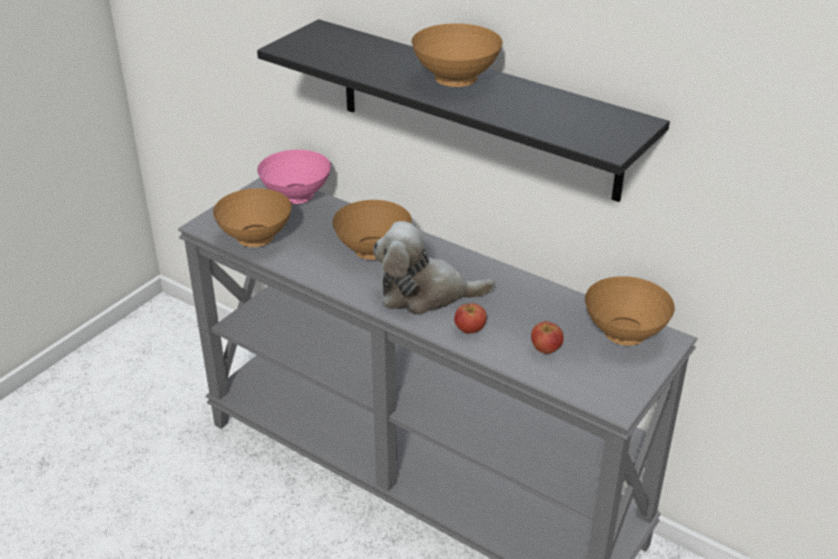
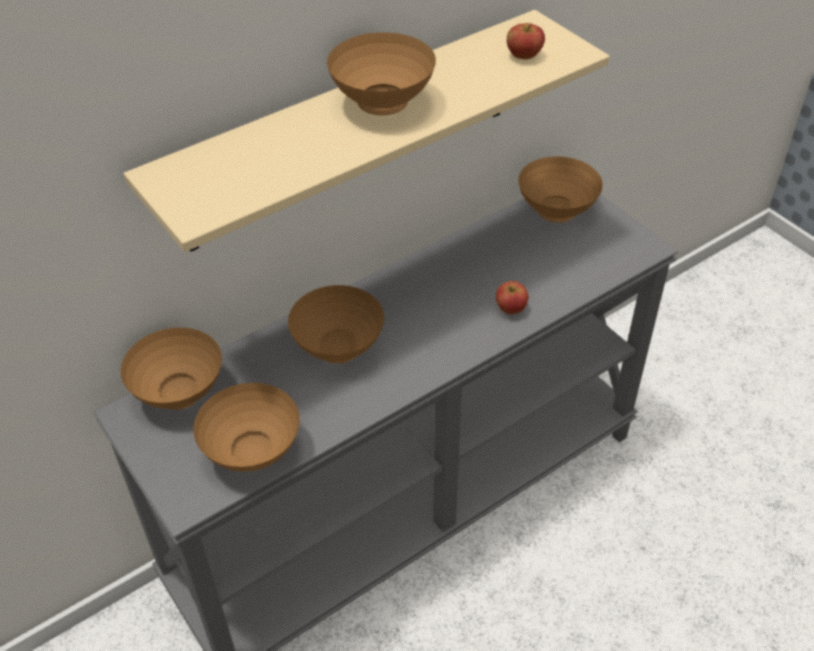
camera: 70 degrees left, 10 degrees up
(295, 197) = (178, 395): pink bowl -> brown bowl
(425, 293) = (437, 325): plush toy -> none
(476, 109) = (351, 131): black shelf -> beige shelf
(546, 349) = (558, 266): apple -> apple (524, 56)

